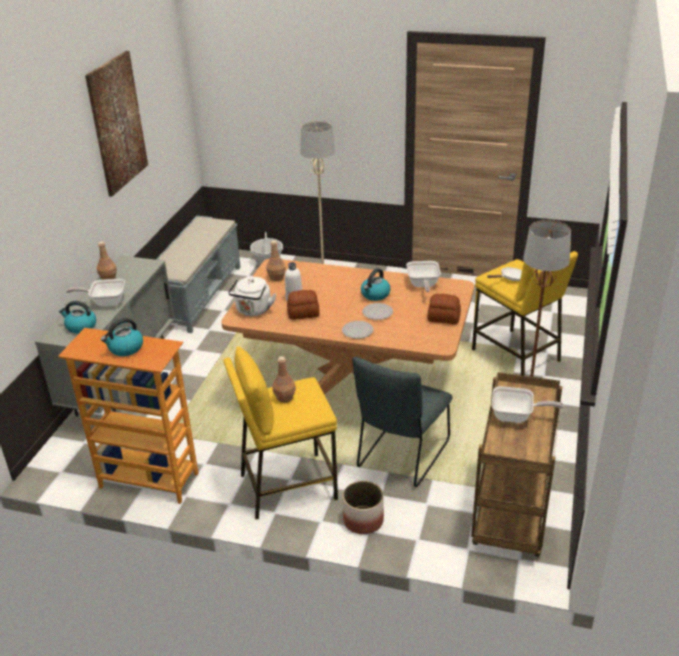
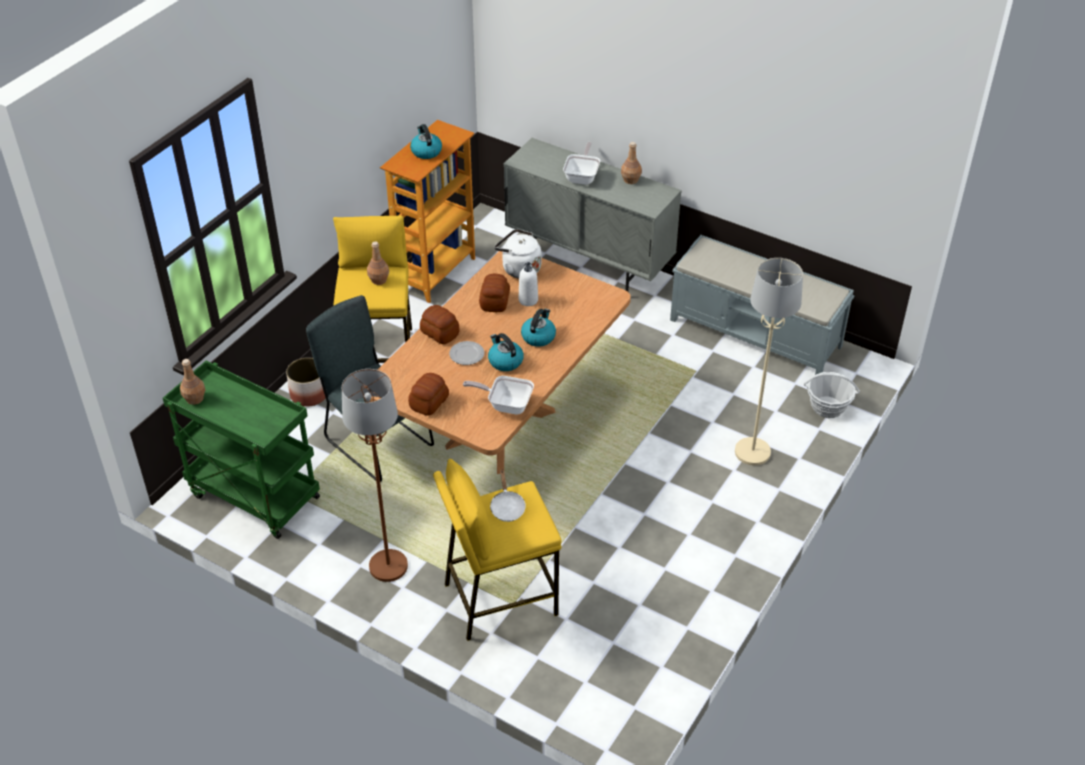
camera: 105 degrees right, 10 degrees up
(80, 326) = (543, 161): kettle -> kettle (538, 336)
(117, 123) = (744, 83): picture -> none
(276, 277) = (581, 294): brown bottle -> brown bottle (195, 398)
(357, 331) = (440, 332): plate -> bread
(511, 515) = (252, 496): brown cart -> green cart
(516, 416) = (245, 409): frying pan -> none

